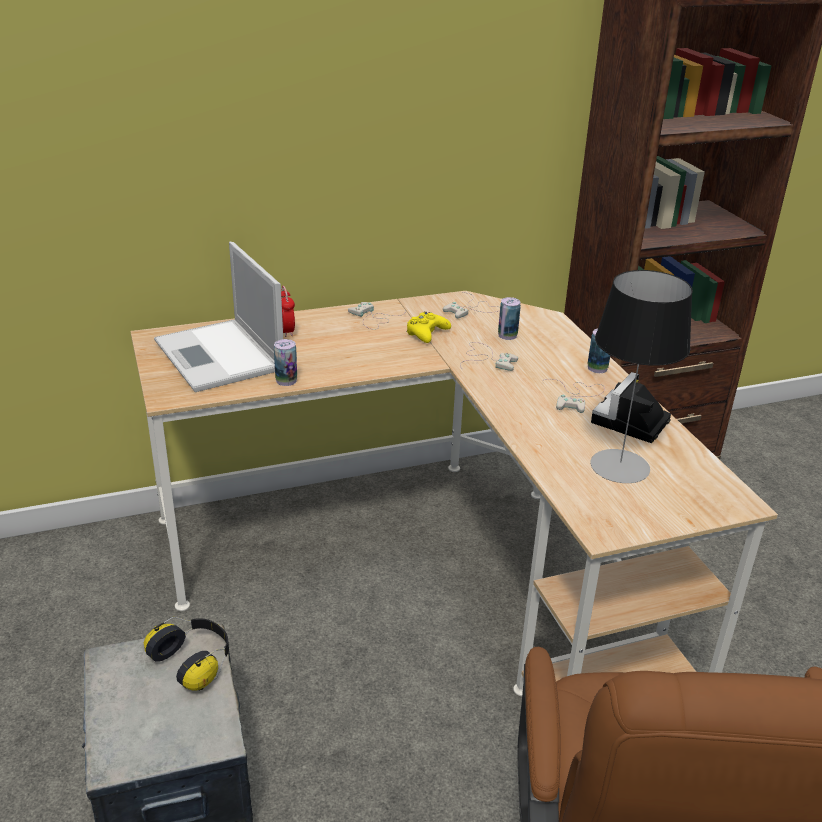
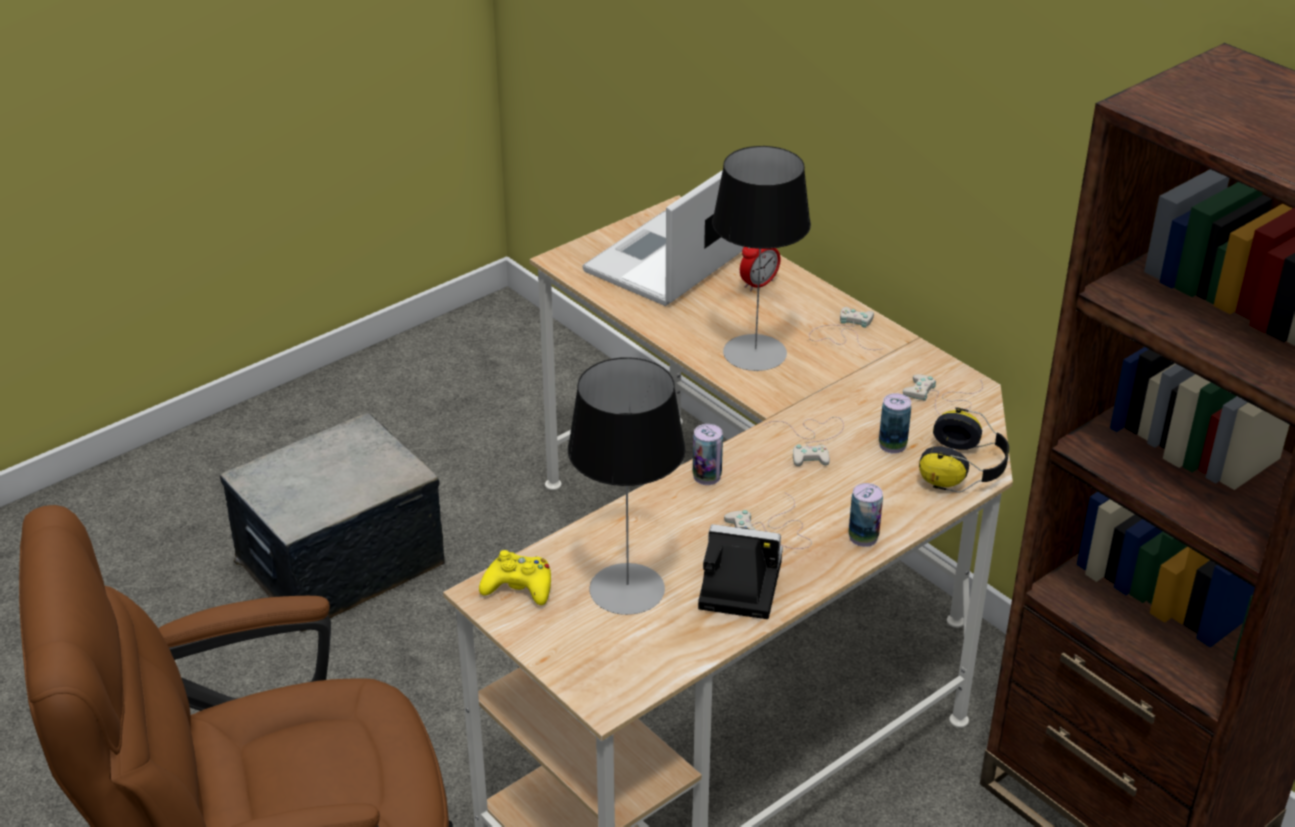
camera: 70 degrees right, 5 degrees up
(194, 661) = (380, 477): headphones -> headphones (964, 469)
(286, 381) = (647, 316): can -> can (707, 476)
(370, 353) = (755, 353): none -> table lamp
(426, 333) = (841, 381): yellow game controller -> yellow game controller (519, 586)

